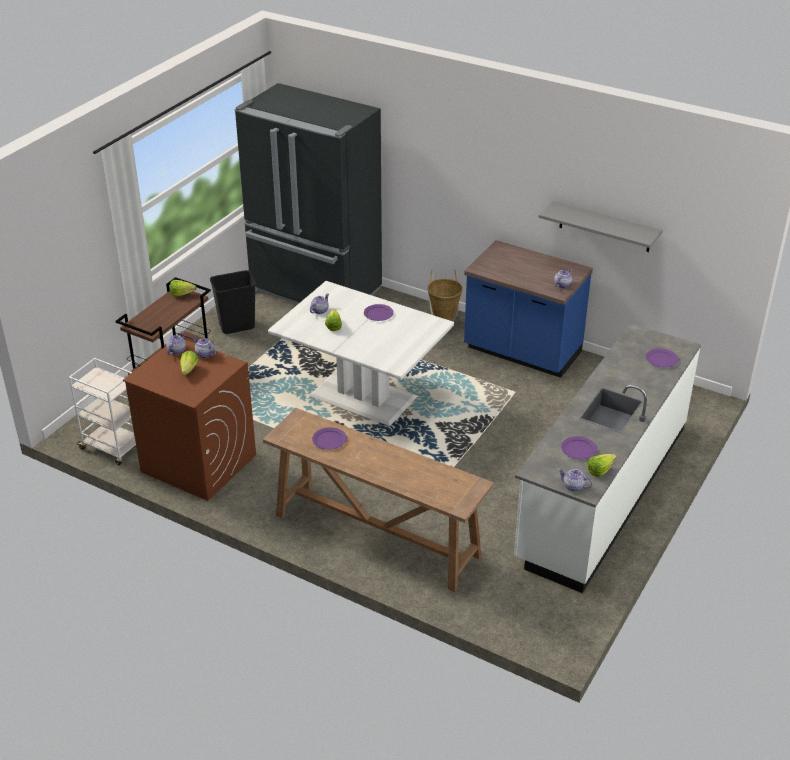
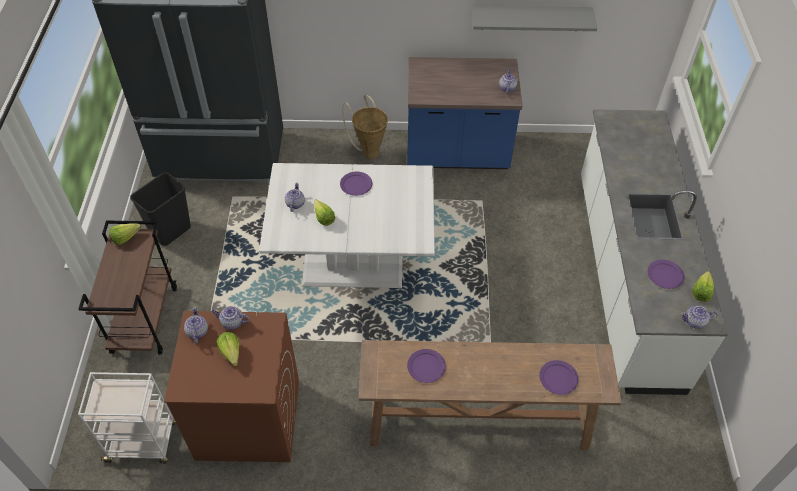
camera: 30 degrees left, 15 degrees up
(661, 359) = (649, 140): purple plate -> purple plate (558, 378)

